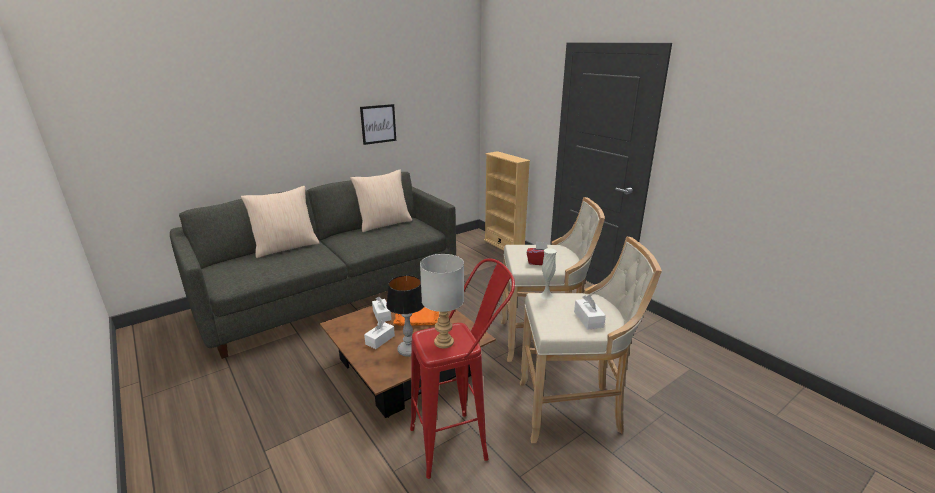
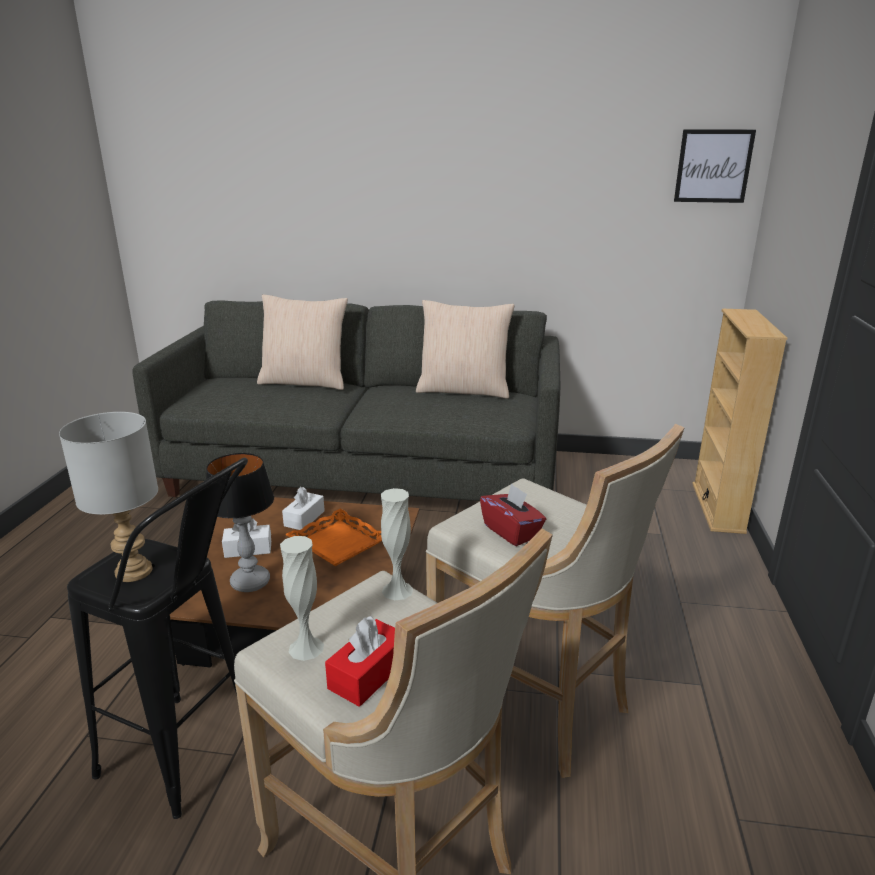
camera: 45 degrees right, 0 degrees up
(378, 124) = (520, 222): picture -> picture (713, 166)
(460, 440) = (196, 762): red stool -> black stool
(558, 324) = (306, 648): none -> white vase
(588, 319) = (368, 674): white tissue box -> red tissue box

